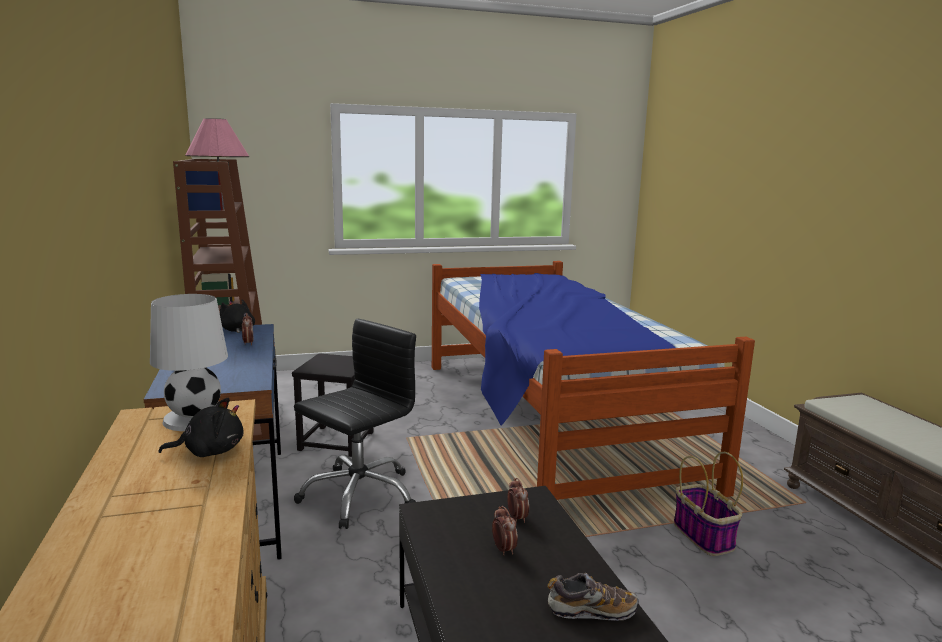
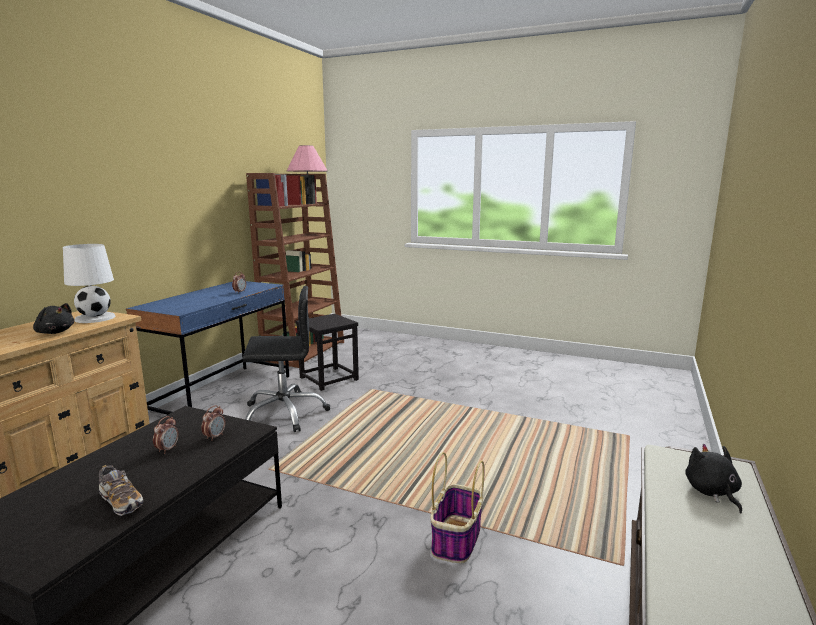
camera: 40 degrees right, 0 degrees up
(238, 330) = (256, 285): black plush toy -> black plush toy (712, 492)
(547, 418) = (496, 406): bed -> none

